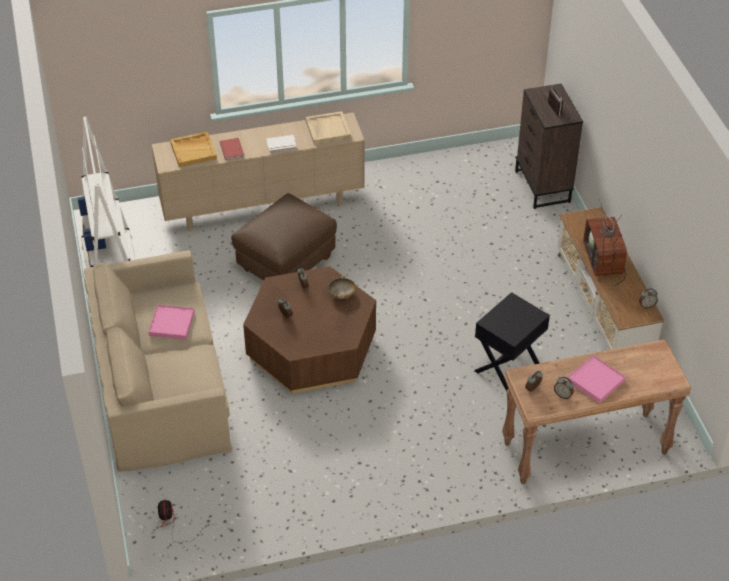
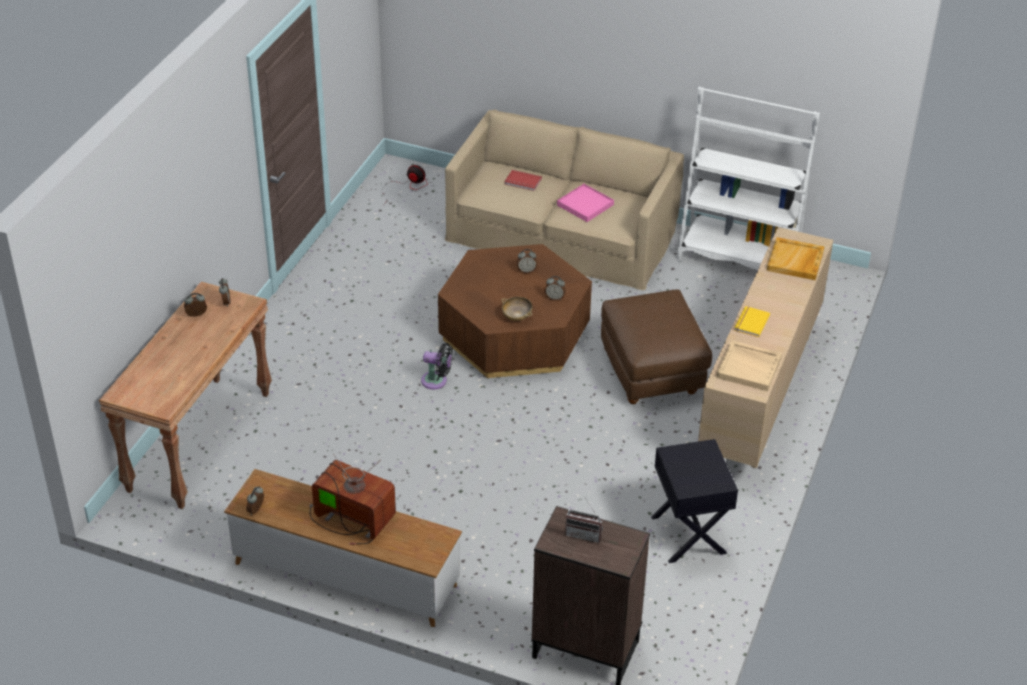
camera: 125 degrees right, 5 degrees down
(233, 149) = (773, 287): red book -> red book (522, 182)
(281, 145) = (750, 323): white book -> yellow book
(400, 360) = (437, 381): none -> black fan
(508, 369) = (345, 446): black side table -> black side table (687, 535)
(595, 381) = (184, 344): pink tray -> none

